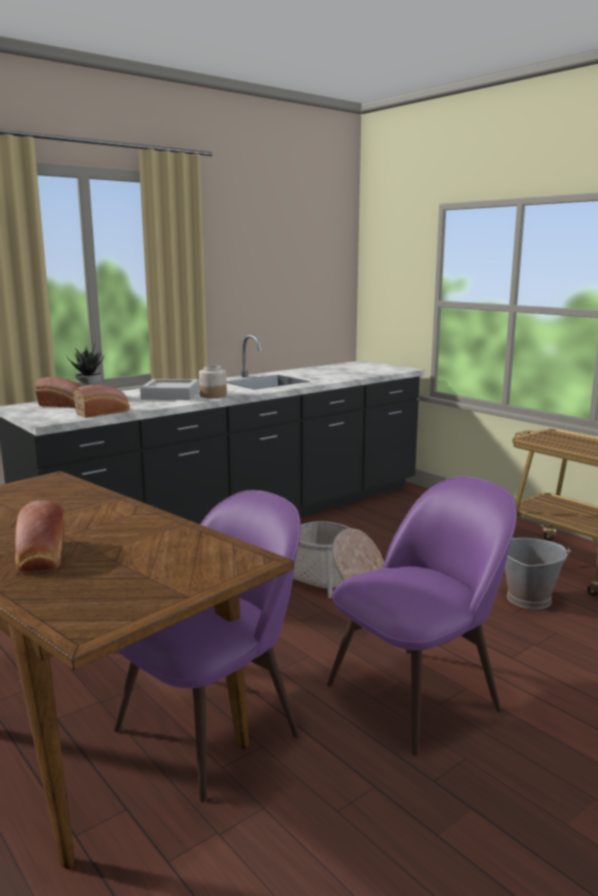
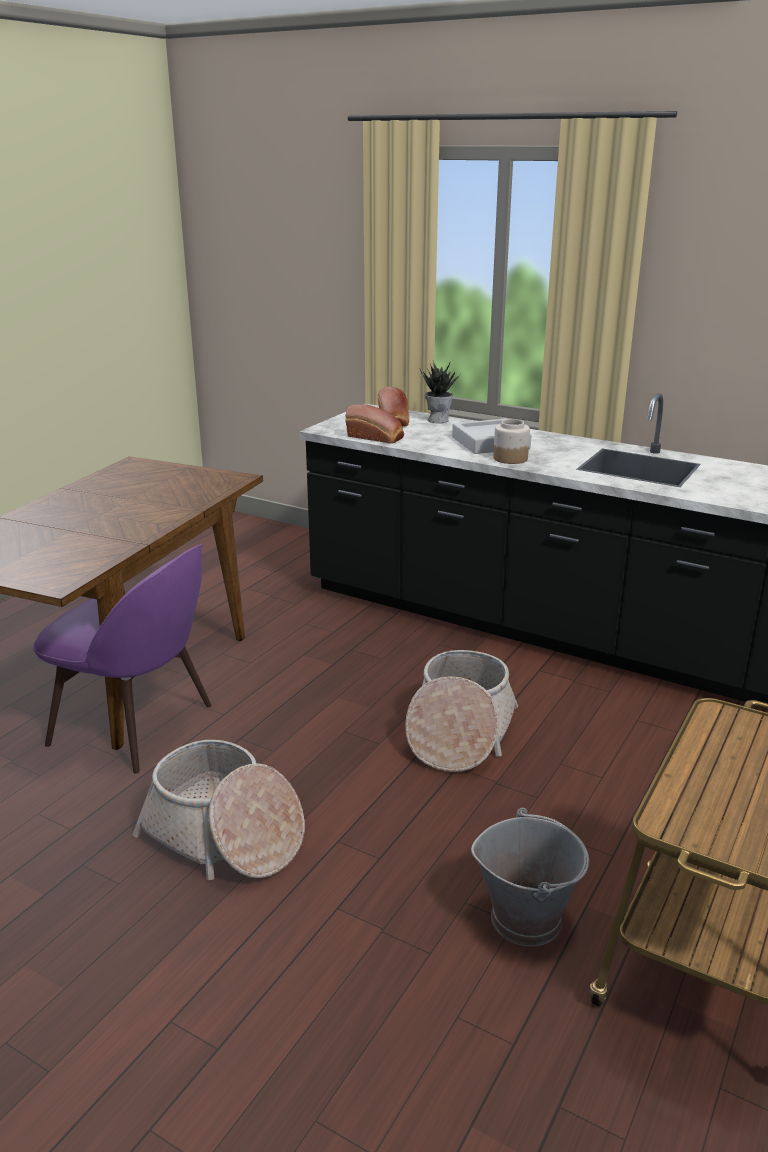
camera: 70 degrees right, 10 degrees up
(42, 556) = (57, 518): bread -> none
(417, 694) = (224, 836): purple chair -> basket

